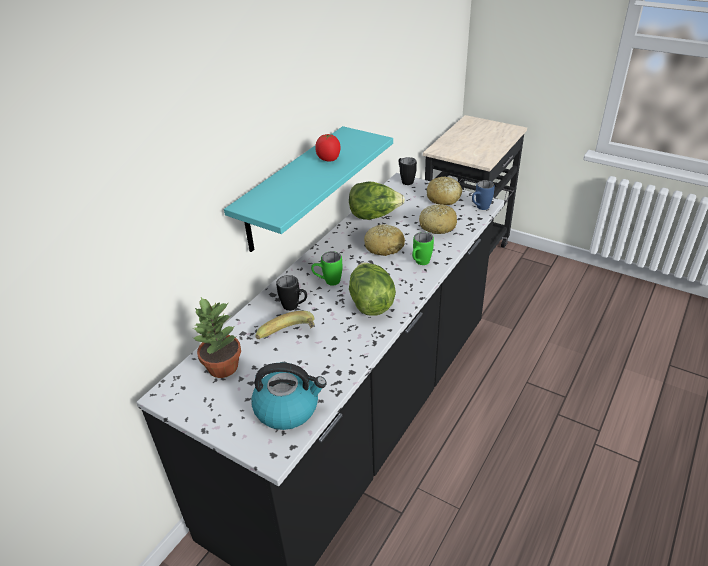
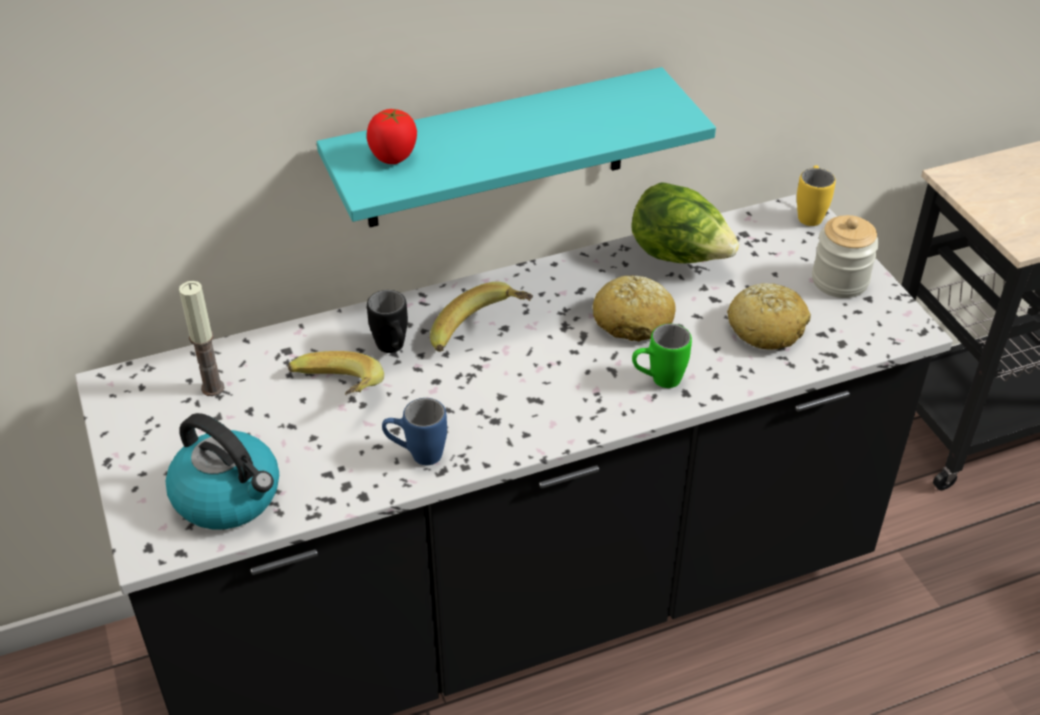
camera: 35 degrees right, 5 degrees up
(223, 367) = (213, 388): potted plant -> candle
(328, 282) = (482, 335): green mug -> banana
(329, 159) = (561, 122): tomato -> tomato (393, 157)
(370, 303) = (505, 405): lettuce -> none
(405, 180) = (810, 213): black mug -> yellow mug
(443, 198) = (839, 280): bread -> jar
(480, 208) = (884, 333): blue mug -> blue mug (416, 455)

